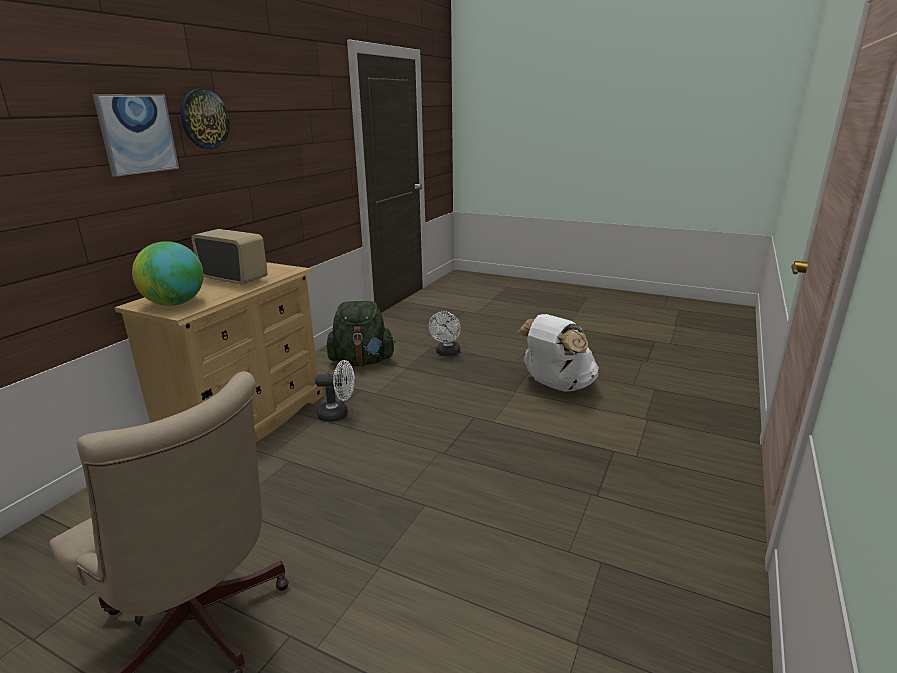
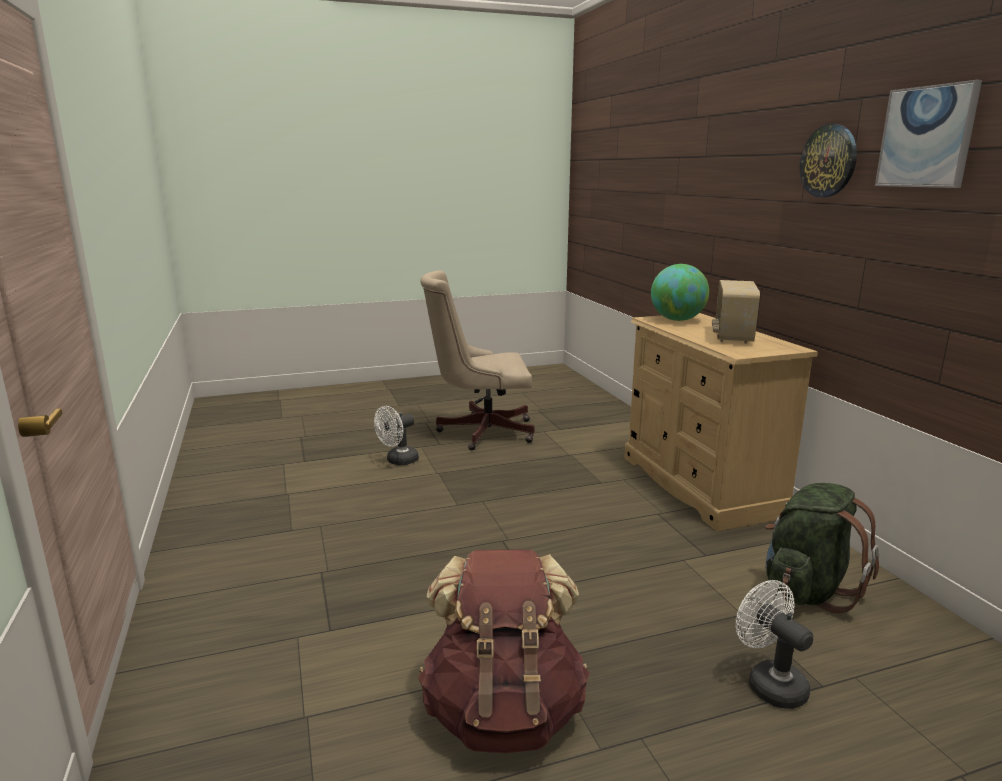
camera: 135 degrees right, 5 degrees down
(137, 134) = (764, 173): picture -> picture (926, 137)
(234, 279) = (732, 336): radio -> radio turned 120 degrees clockwise
(338, 414) = (656, 523): white fan -> white fan (398, 461)
(556, 385) = (504, 712): white backpack -> brown backpack

